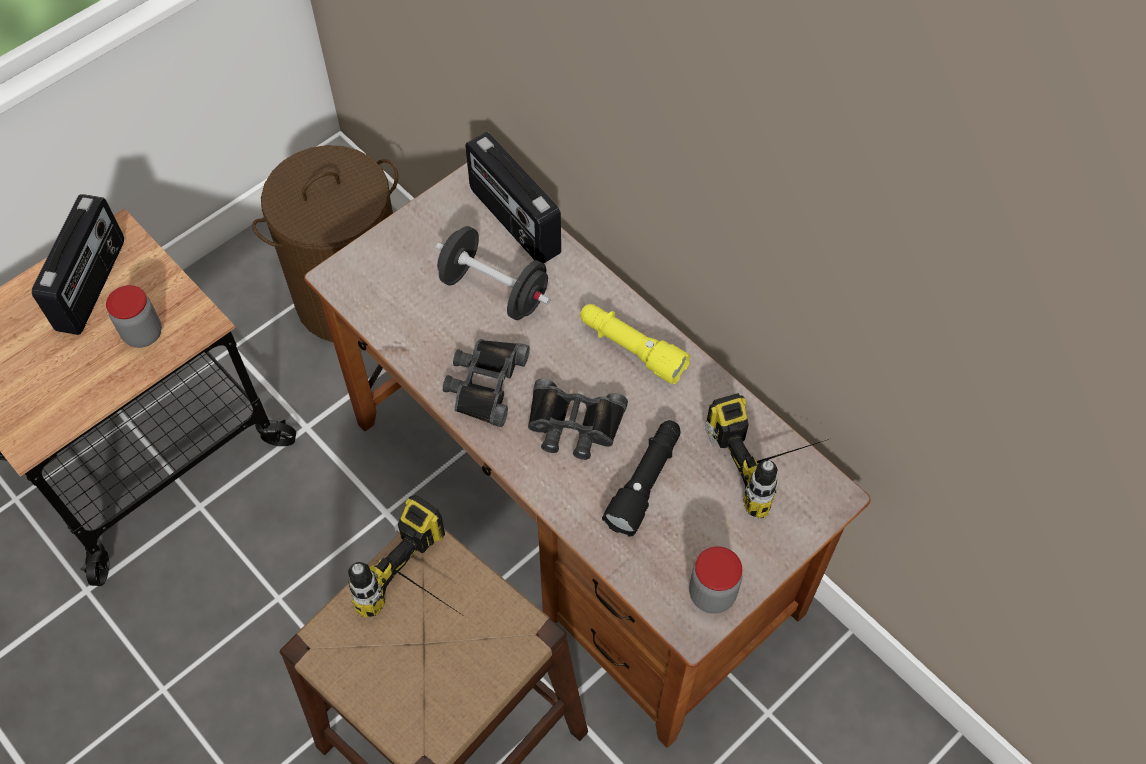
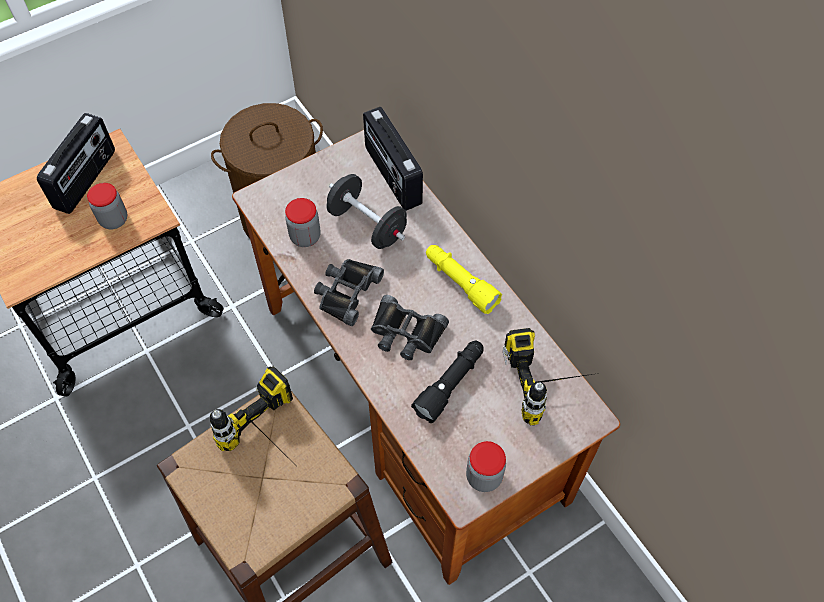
camera: 10 degrees right, 0 degrees up
(415, 318) = (305, 237): none -> jar

